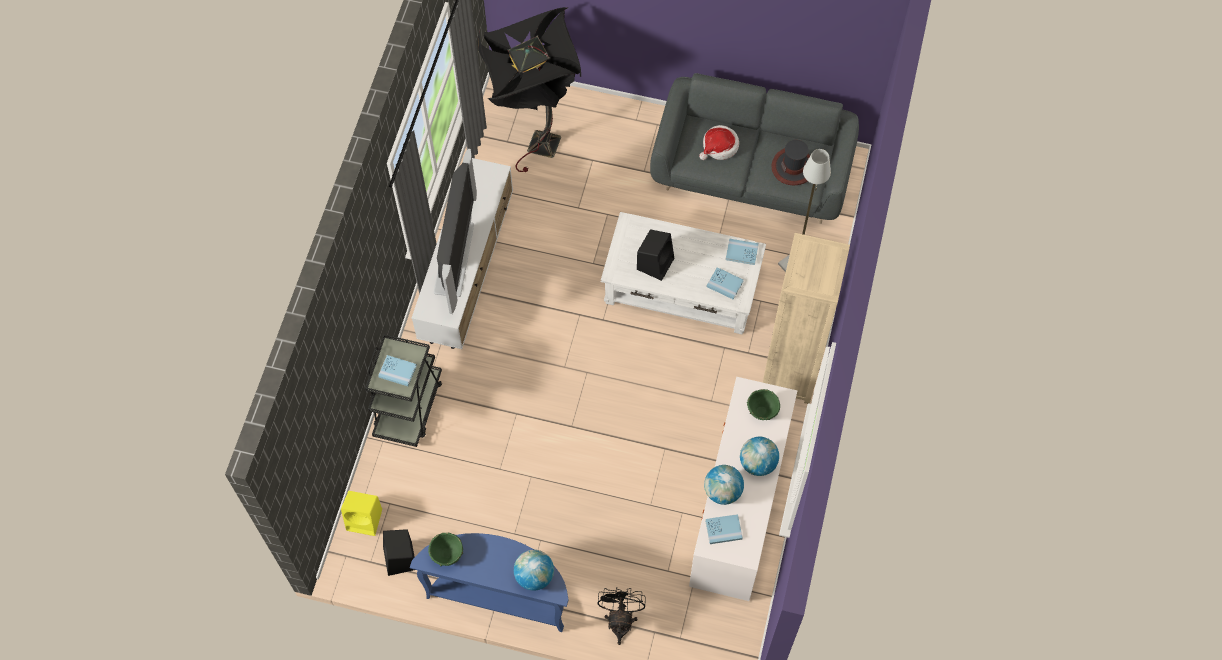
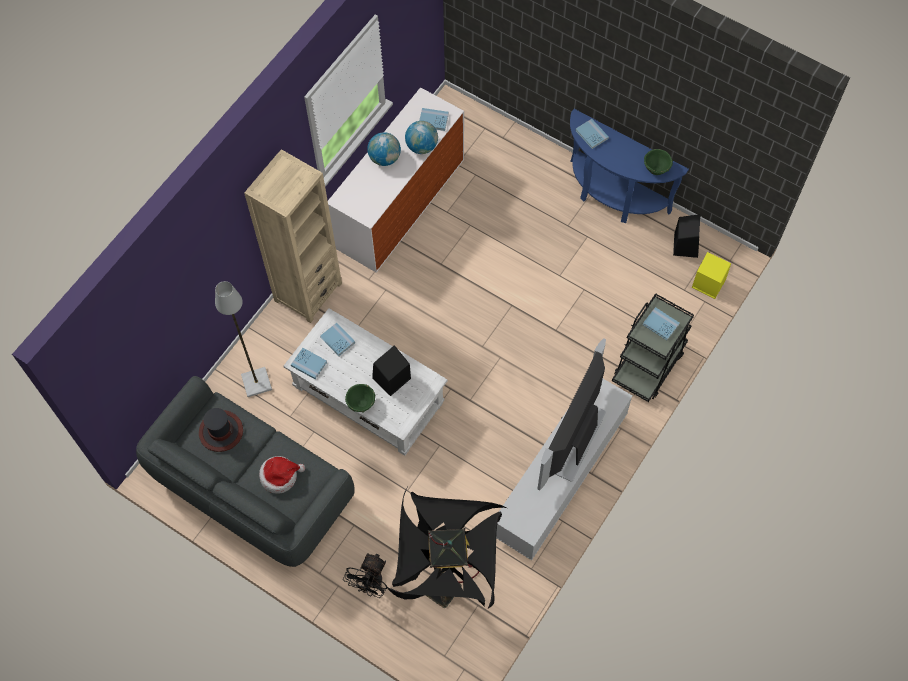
camera: 160 degrees left, 0 degrees up
(534, 575) = (591, 134): globe -> blue book
(620, 620) = (525, 152): black fan -> black fan (371, 584)
(762, 410) = (362, 195): green bowl -> green bowl (361, 404)

